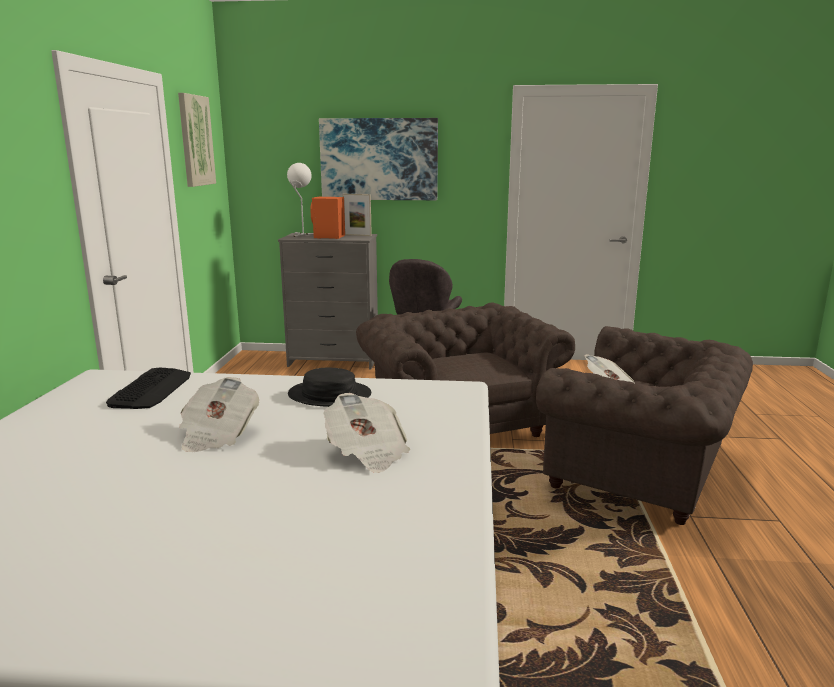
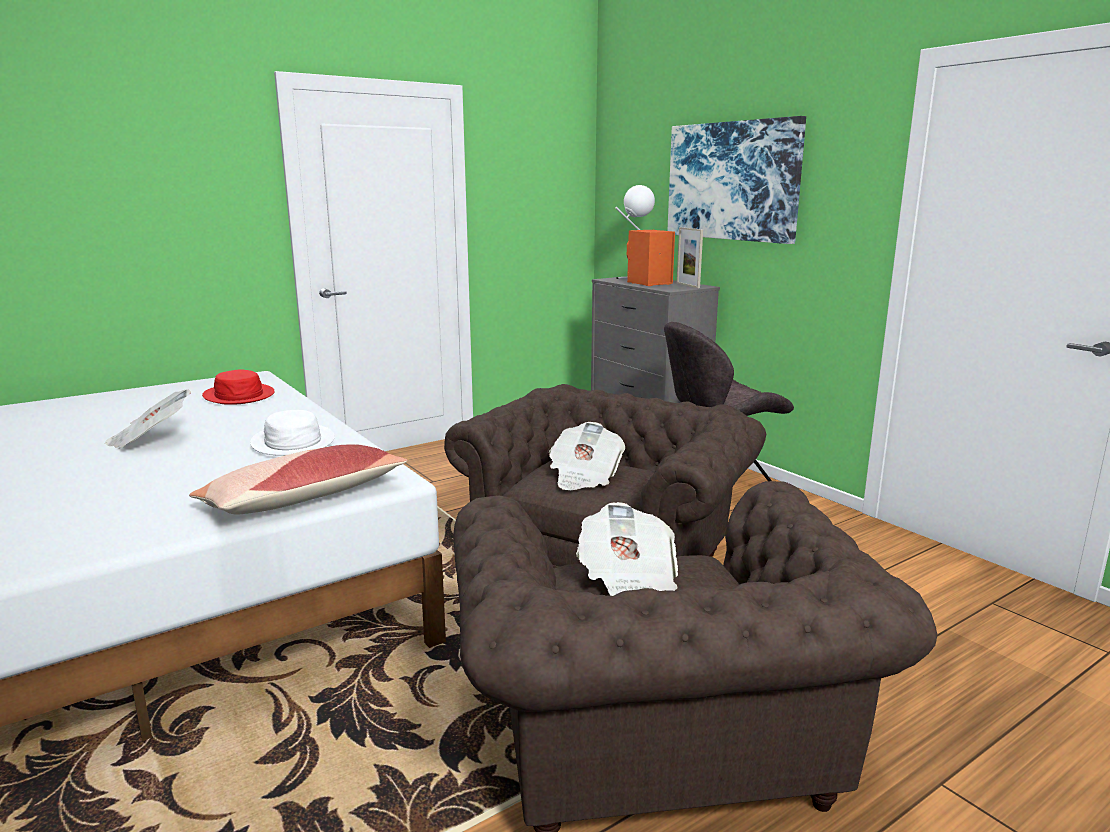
camera: 50 degrees right, 0 degrees up
(152, 389) = (239, 395): keyboard -> red hat
(195, 140) = (525, 158): picture -> none
(329, 395) = (292, 442): black hat -> white hat
(367, 453) = (146, 495): newspaper -> newspaper (584, 477)
(458, 412) = (303, 498): none -> pillow

